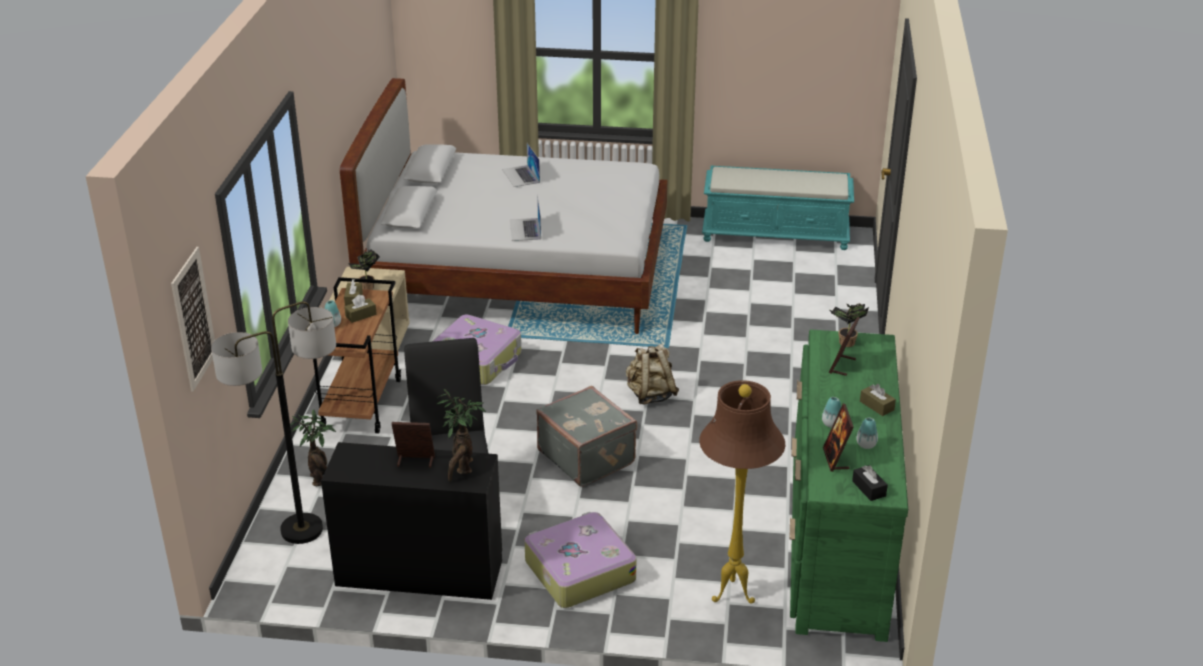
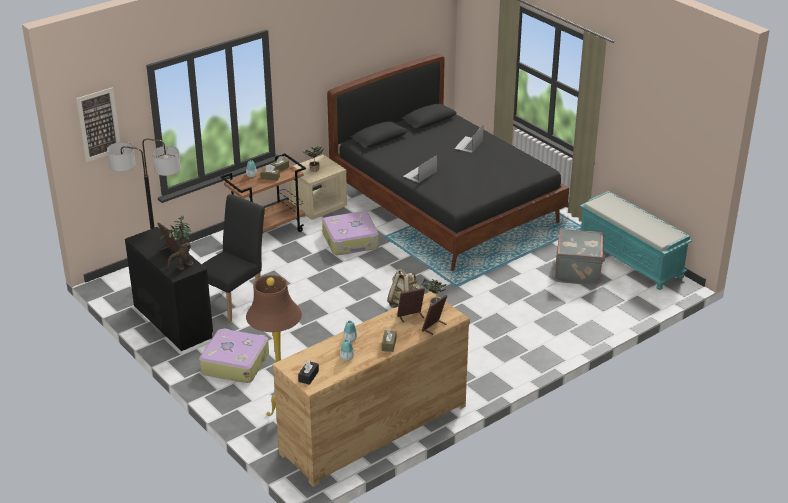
camera: 45 degrees right, 0 degrees up
(319, 477) = (199, 256): potted plant -> none
(517, 272) = (445, 207): white bed -> black bed
(587, 456) = (325, 316): grey suitcase -> grey suitcase (579, 271)
(836, 459) = (320, 355): picture frame -> picture frame (434, 327)
(837, 540) = (373, 428): green dresser -> brown dresser

